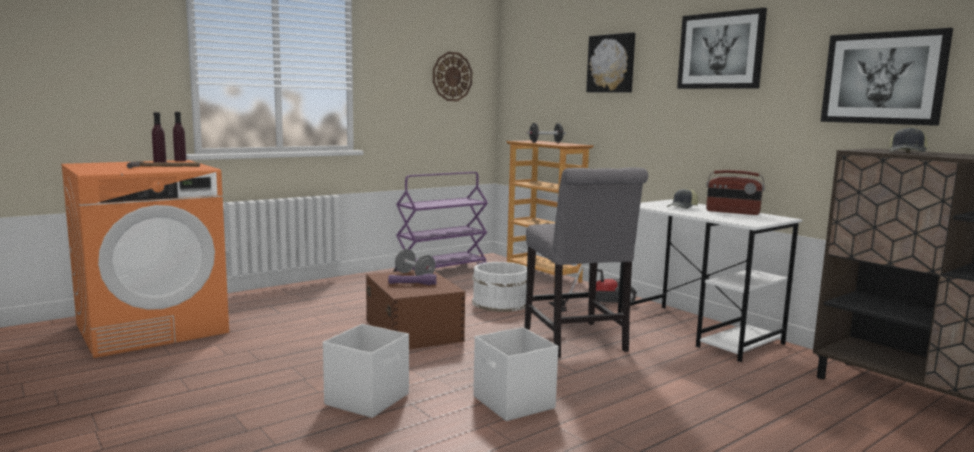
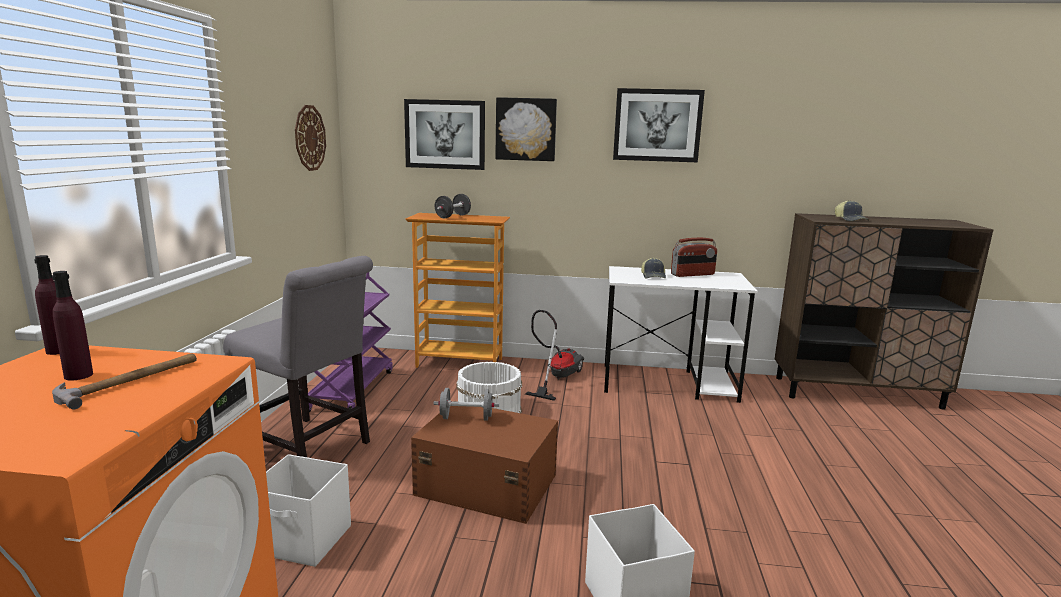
camera: 45 degrees left, 5 degrees up
(412, 284) = (495, 432): purple flashlight -> none
(513, 403) = (725, 525): white storage box -> white storage box (304, 540)
(577, 342) = (629, 431): grey chair -> grey chair (310, 450)
(883, 78) = (803, 158): picture -> picture (445, 134)

